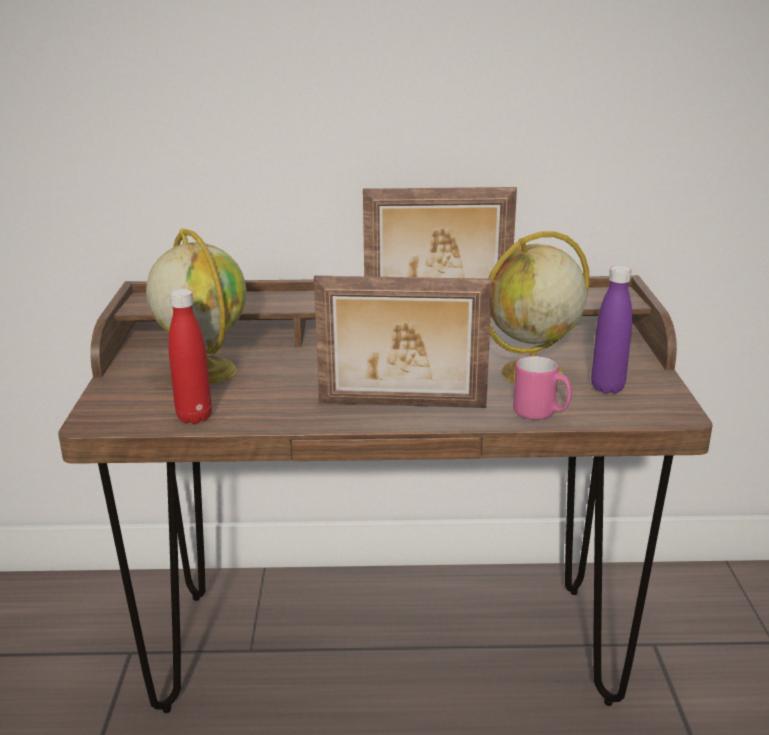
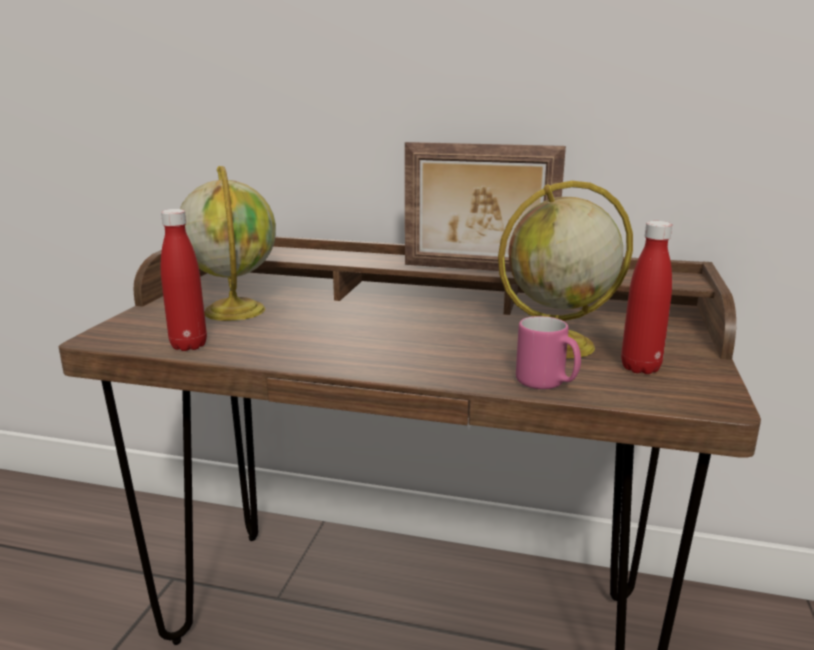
camera: 15 degrees right, 5 degrees down
(402, 406) = (398, 359): picture frame -> none
(607, 388) = (640, 368): purple bottle -> red bottle

